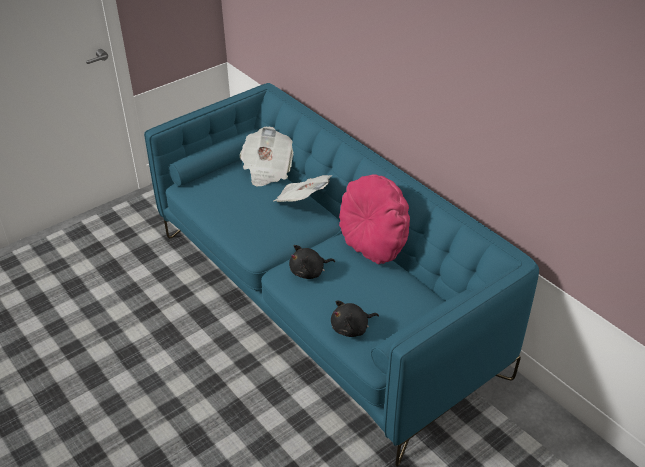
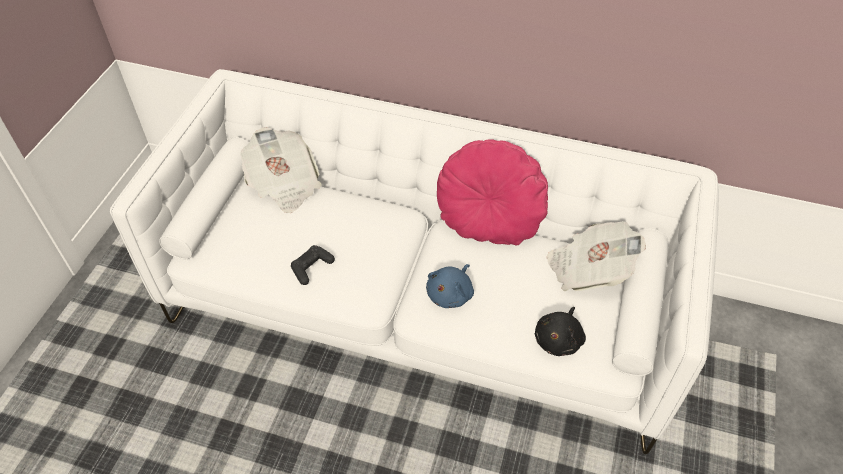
camera: 35 degrees left, 10 degrees up
(240, 220) = (311, 268): none -> black game controller
(302, 201) = (362, 206): newspaper -> newspaper (589, 270)
(309, 272) = (451, 294): black plush toy -> blue plush toy
(324, 304) = (422, 309): blue sofa -> white sofa

